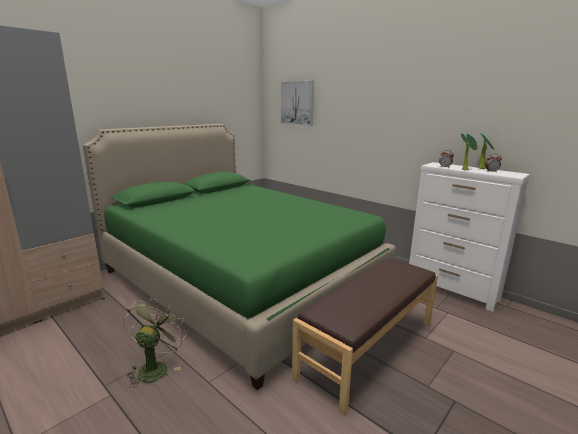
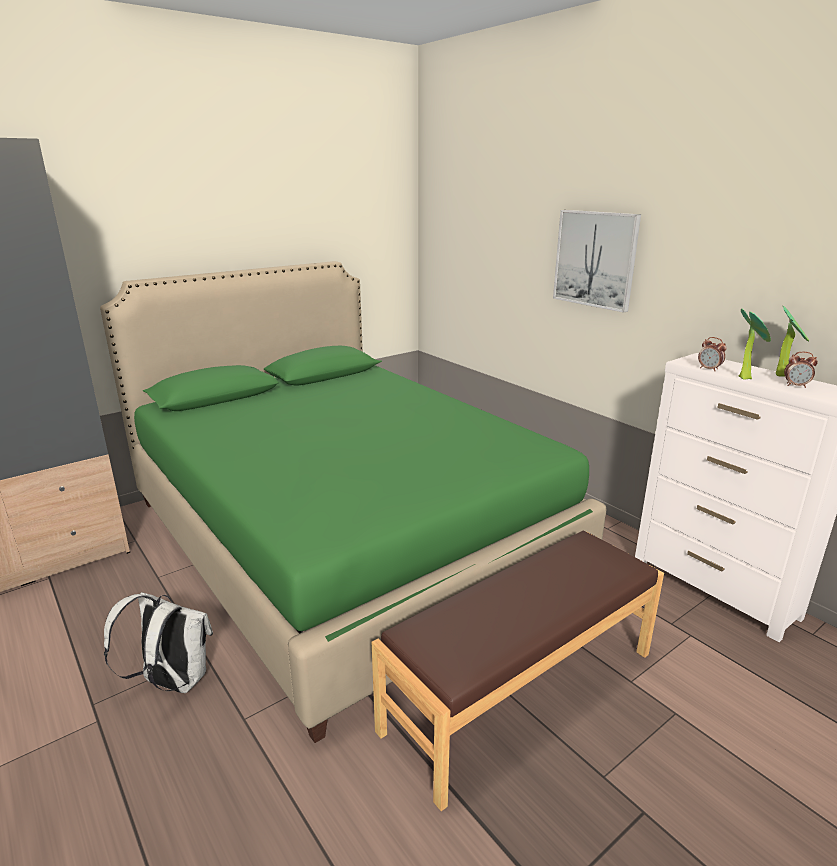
camera: 10 degrees right, 5 degrees up
(155, 367) = (172, 682): green fan -> white backpack
(297, 103) = (471, 224): picture -> picture (595, 259)

